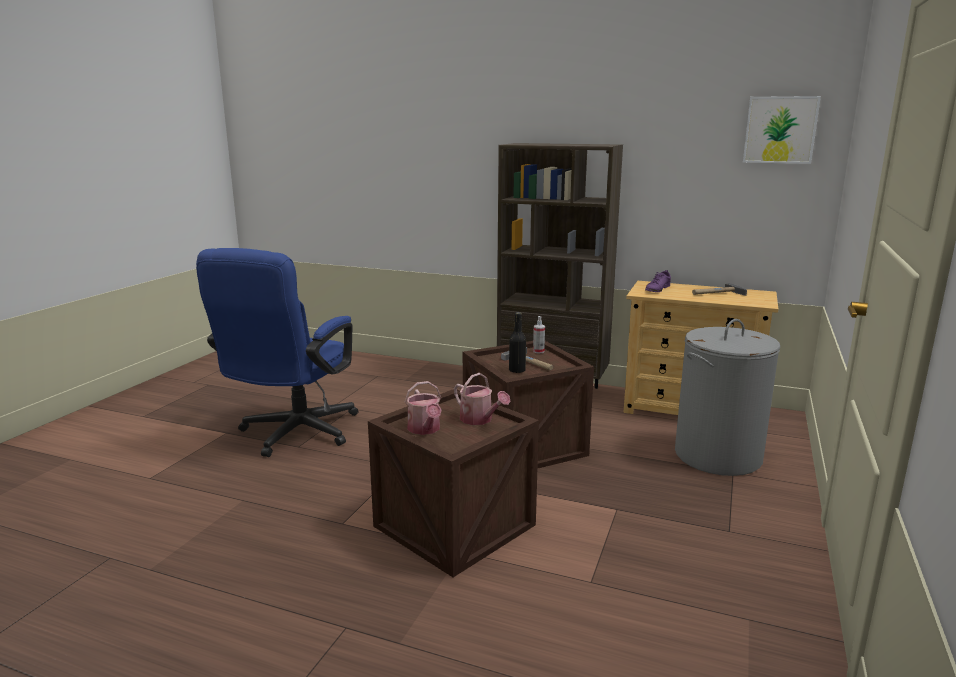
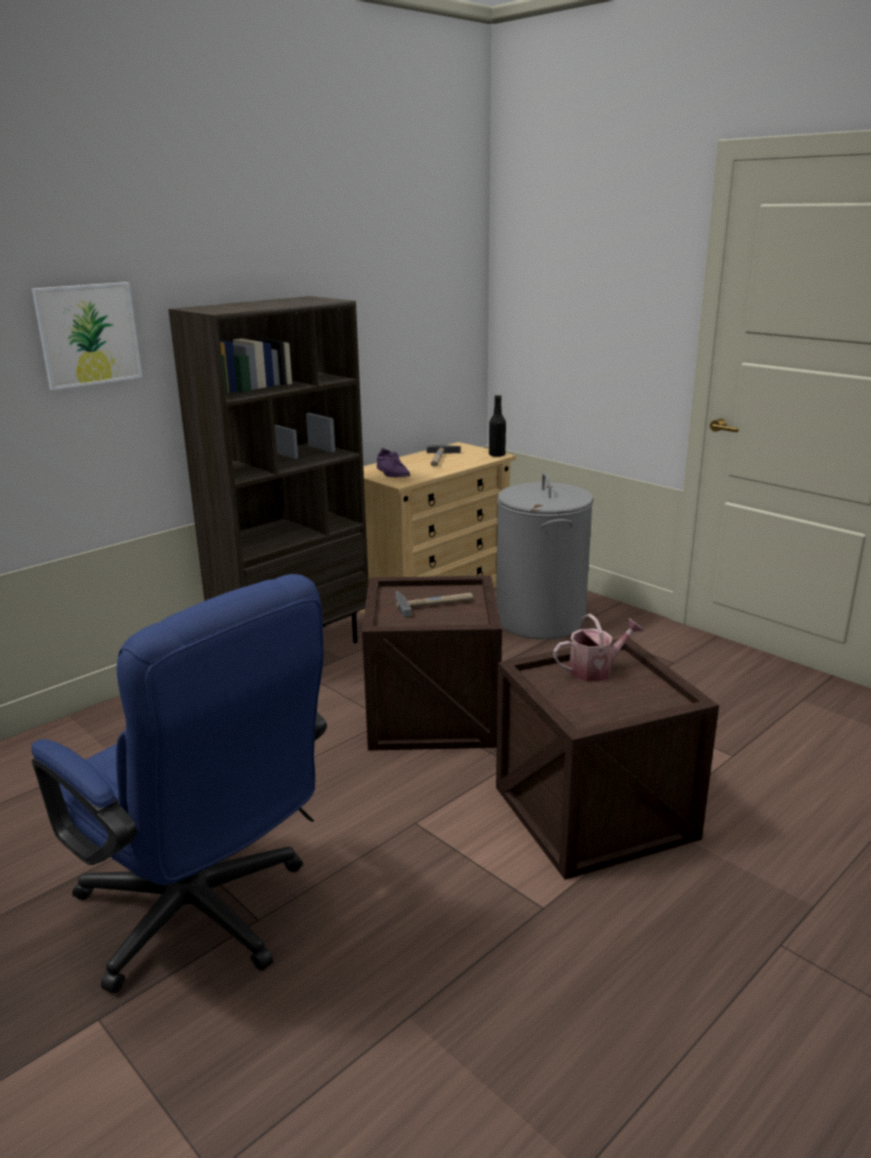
camera: 65 degrees left, 5 degrees up
(425, 429) = (606, 708): watering can -> none
(517, 370) = (453, 617): black bottle -> black bottle (497, 455)
(538, 351) = (398, 591): spray bottle -> none
(780, 130) = (442, 265): picture -> picture (88, 335)

